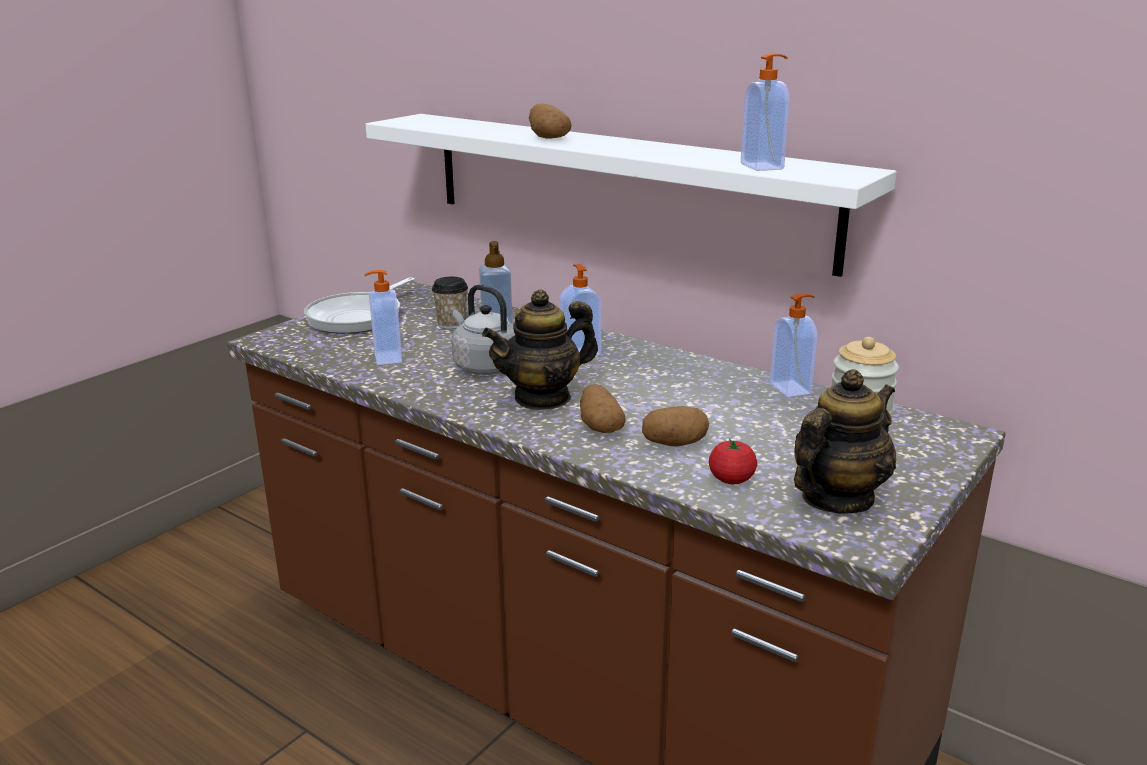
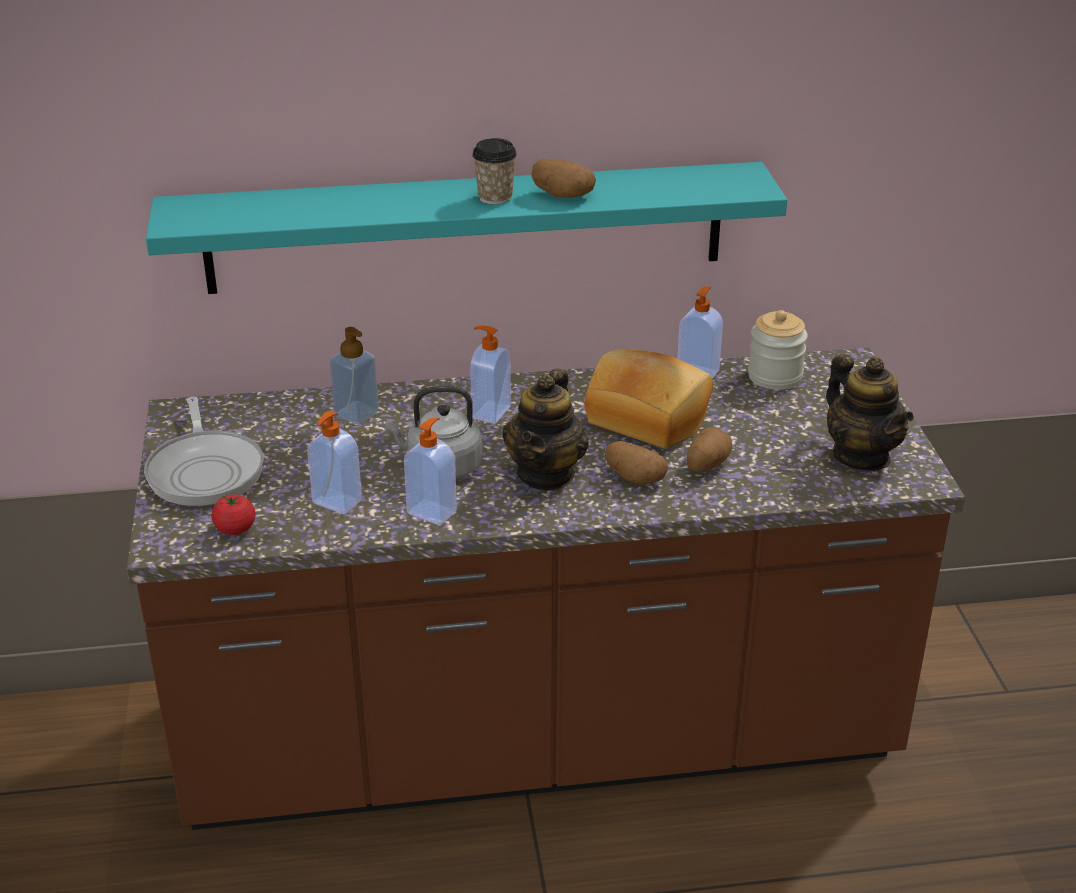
camera: 45 degrees left, 10 degrees up
(452, 324) = (317, 435): cup -> cup (495, 197)
(548, 138) = (410, 204): potato -> potato (562, 195)
(620, 186) = (466, 227): white shelf -> turquoise shelf
(691, 398) = (649, 417): none -> bread
(731, 479) = (786, 475): tomato -> tomato (235, 529)
(763, 166) = (674, 190): soap dispenser -> soap dispenser (432, 511)
(836, 498) = (861, 456): teapot -> teapot turned 150 degrees clockwise

